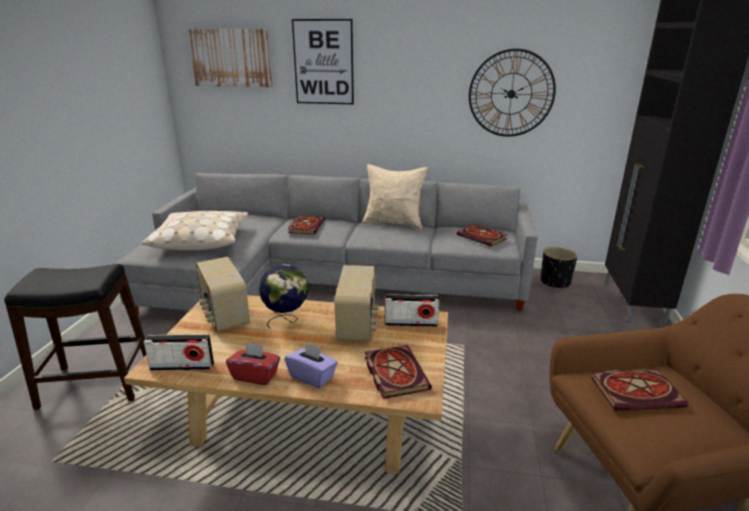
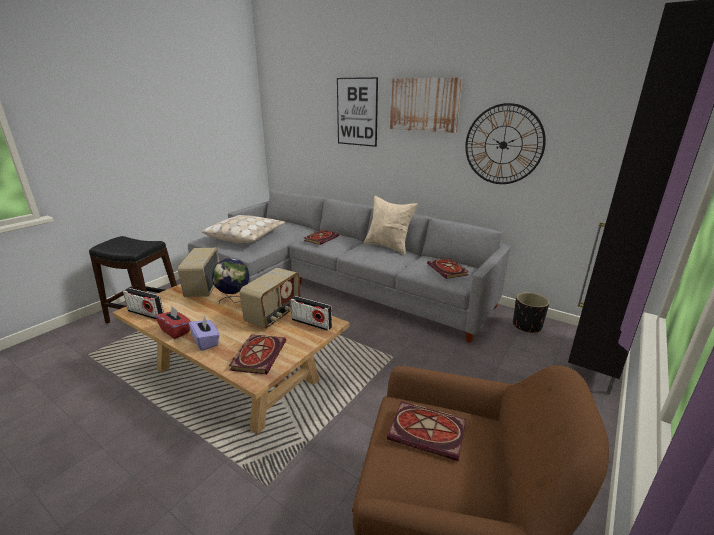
camera: 25 degrees right, 0 degrees up
(231, 58) = (299, 107): picture -> picture (424, 104)

